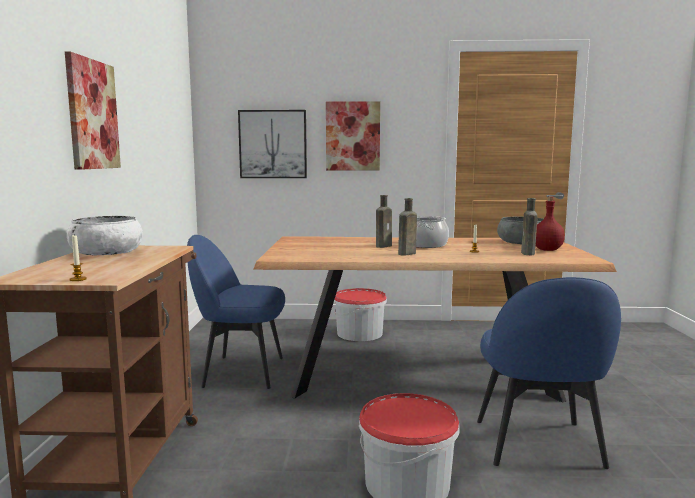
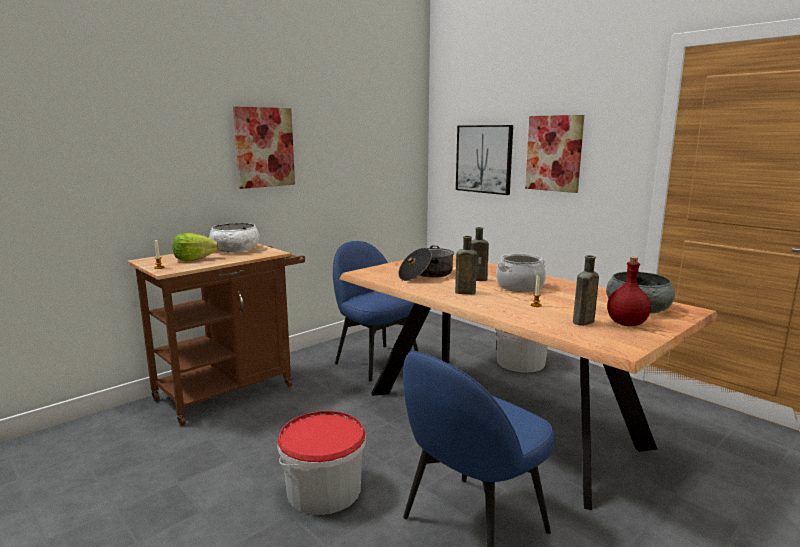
camera: 45 degrees right, 5 degrees up
(92, 266) = (194, 259): none -> lettuce
(336, 250) = (426, 275): none -> cooking pot

